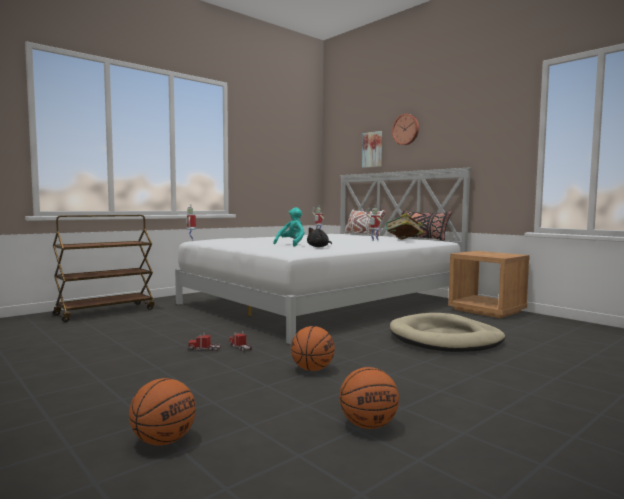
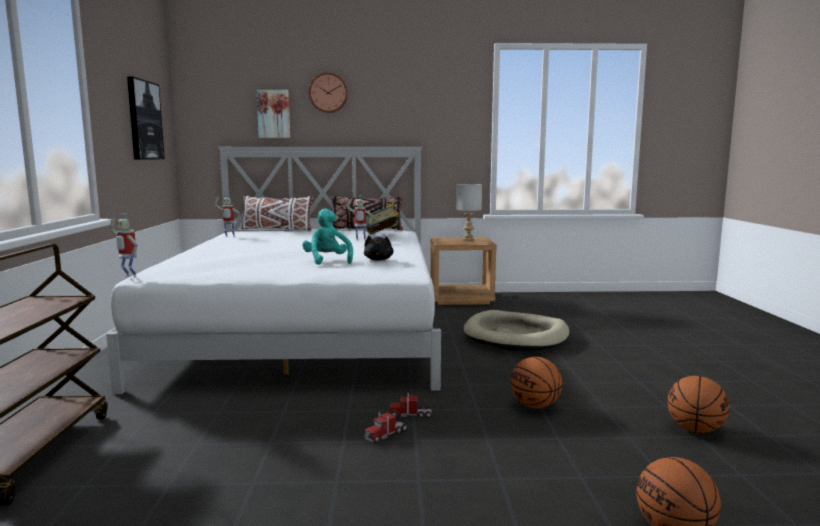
camera: 50 degrees left, 5 degrees up
(286, 159) = (144, 120): none -> picture
(499, 254) = (468, 239): none -> grey table lamp

